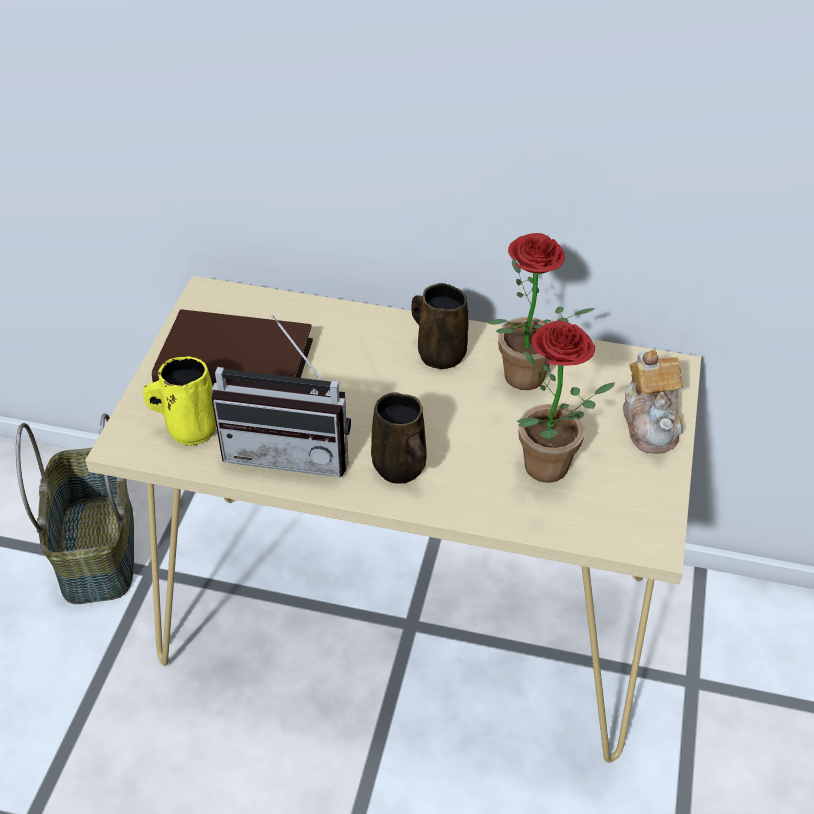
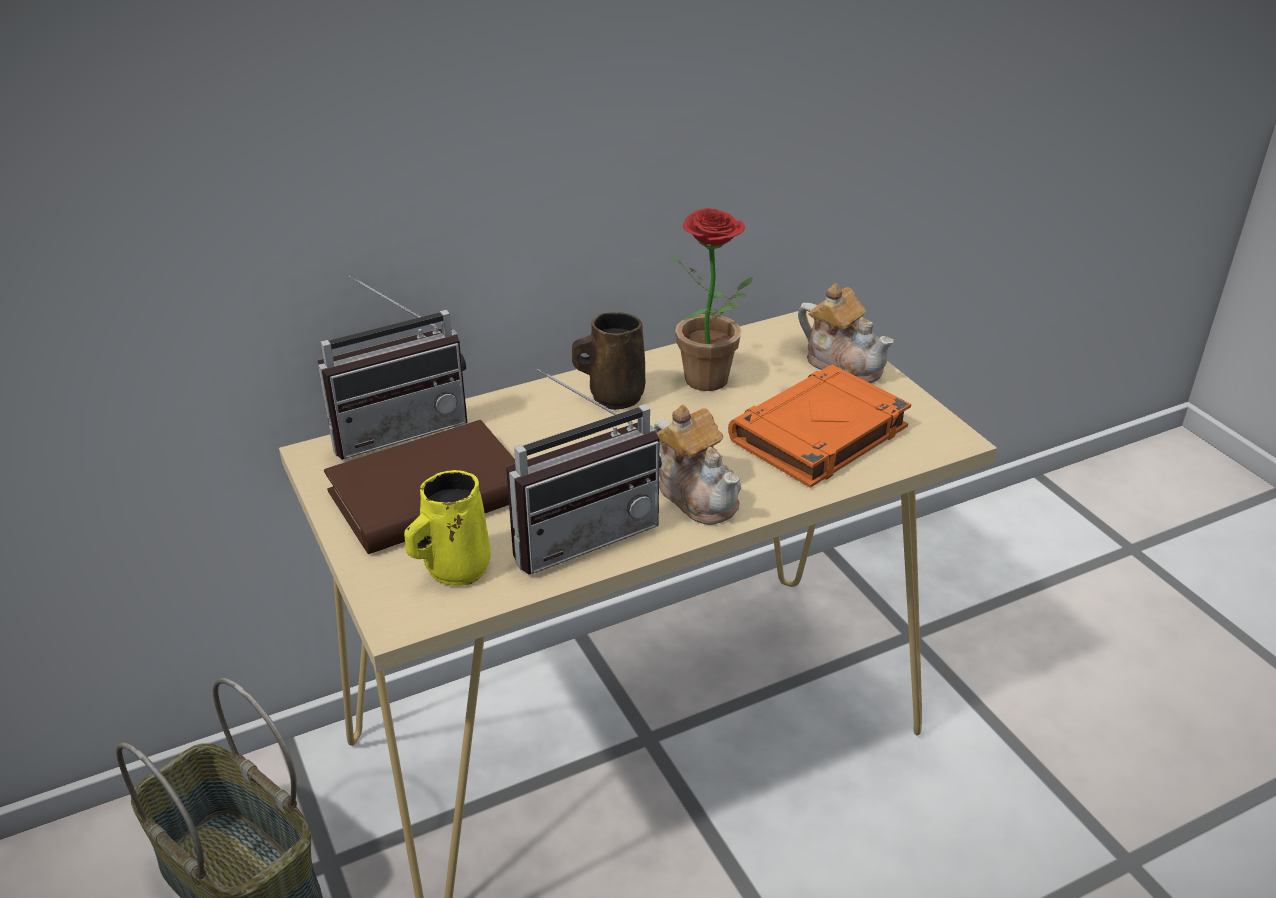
camera: 40 degrees left, 10 degrees down
(273, 299) = (397, 428): none -> radio
(400, 469) = (697, 494): brown mug -> teapot
(548, 474) = (818, 435): potted plant -> orange book

